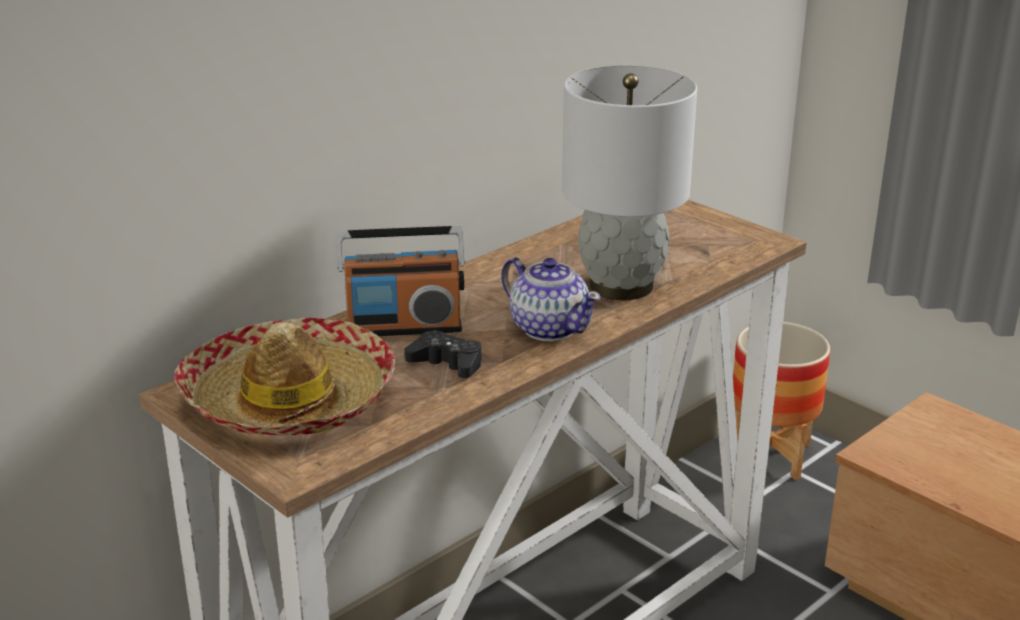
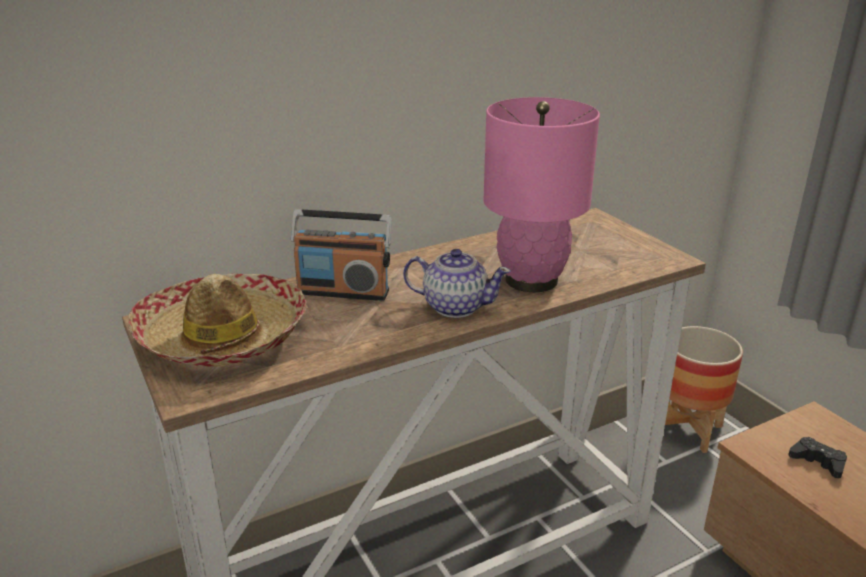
camera: 15 degrees right, 0 degrees up
(447, 363) = (358, 324): black game controller -> black game controller (818, 462)
(549, 328) = (454, 306): teapot -> teapot turned 45 degrees counterclockwise
(621, 286) = (531, 280): white table lamp -> pink table lamp

